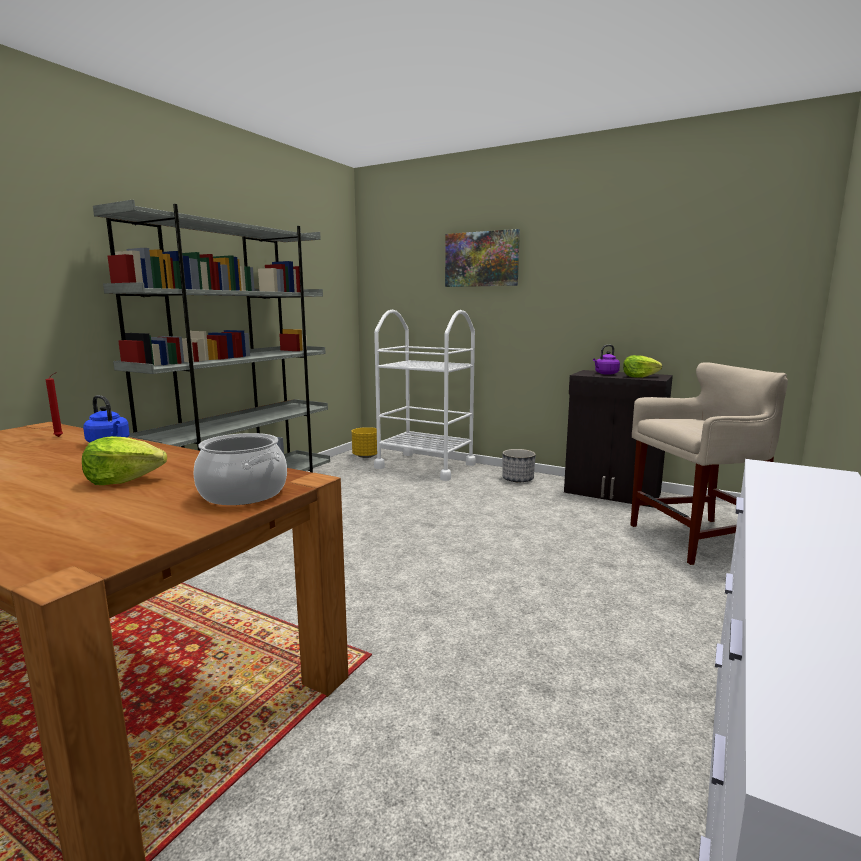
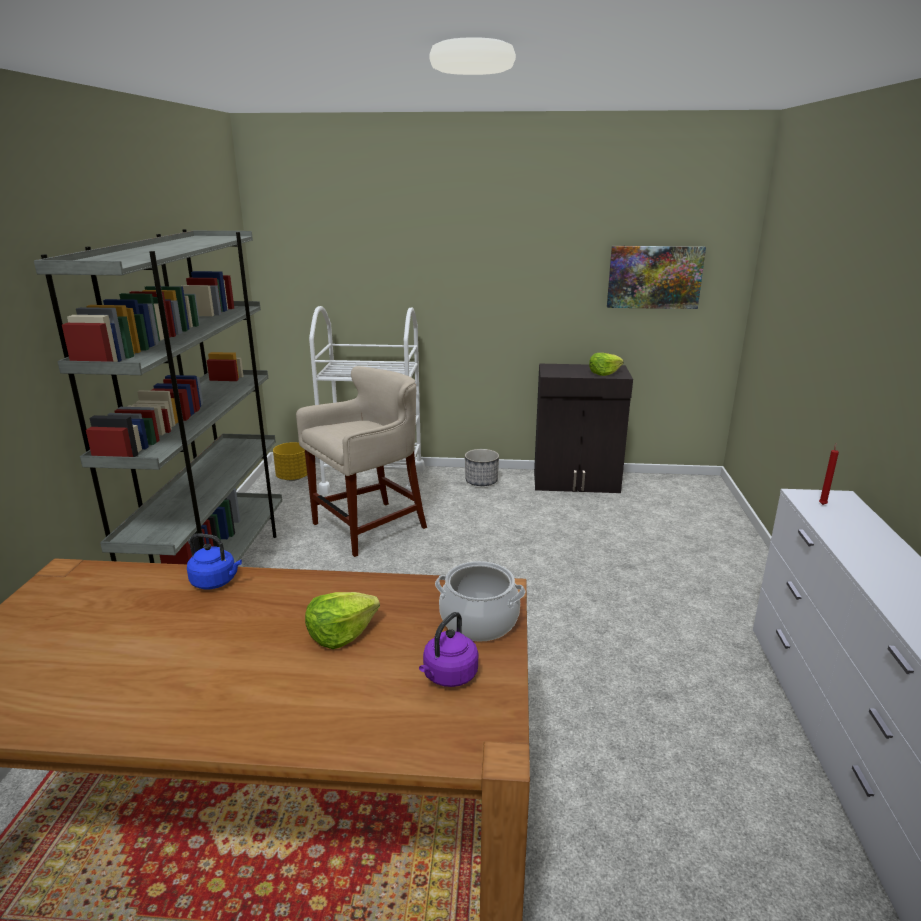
camera: 25 degrees left, 10 degrees up
(60, 436) = (130, 584): red candle -> red candle (822, 504)
(481, 259) = (419, 243): picture -> picture (654, 277)
(605, 373) = (569, 370): purple kettle -> purple kettle (448, 676)
(697, 539) = (674, 522): beige stool -> beige stool (368, 527)

